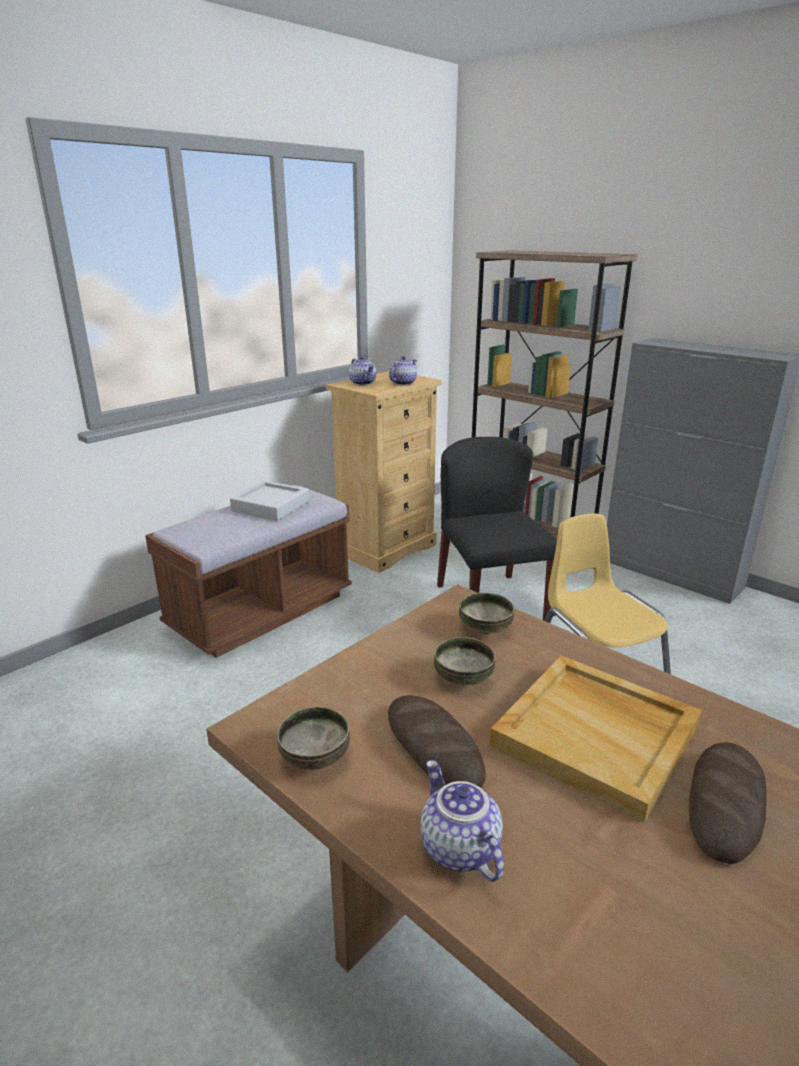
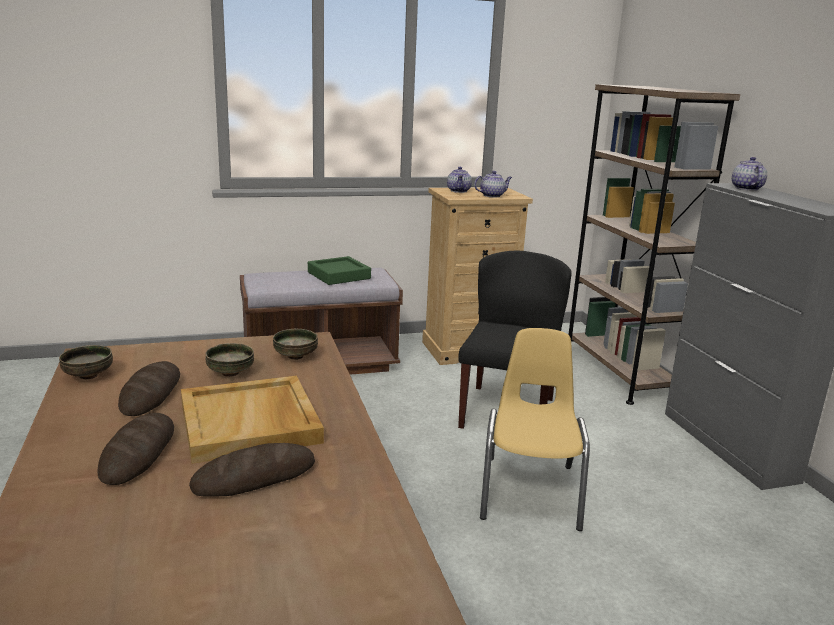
camera: 30 degrees right, 5 degrees down
(270, 506) = (339, 275): grey tray -> green tray
(457, 848) = (80, 432): teapot -> teapot (745, 188)
(574, 842) = (138, 454): none -> bread

